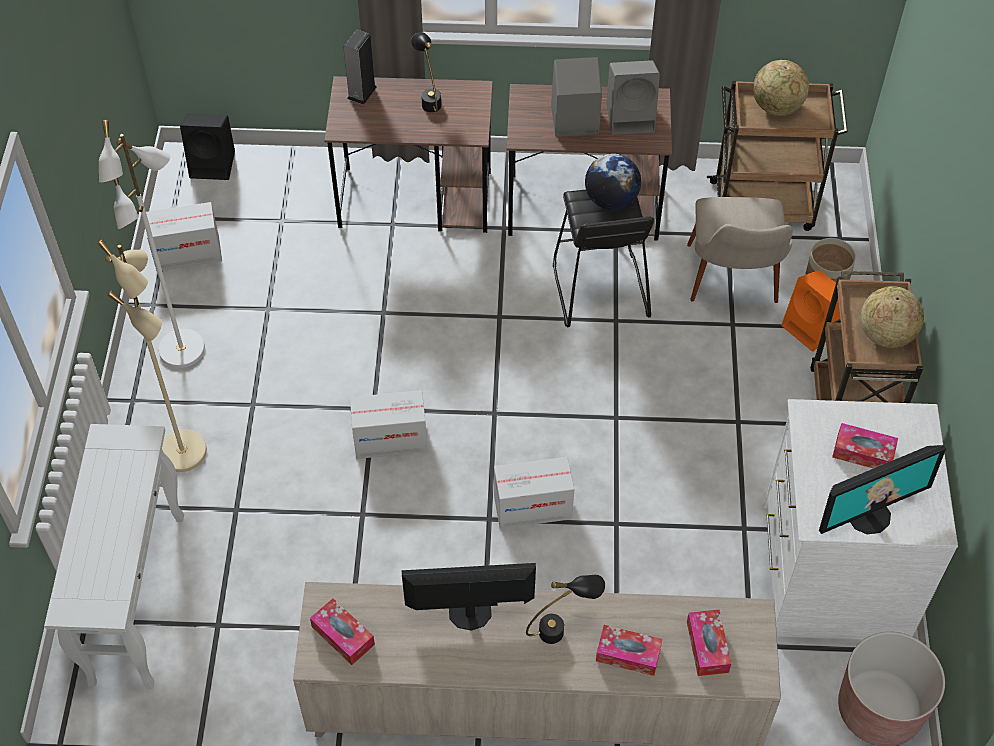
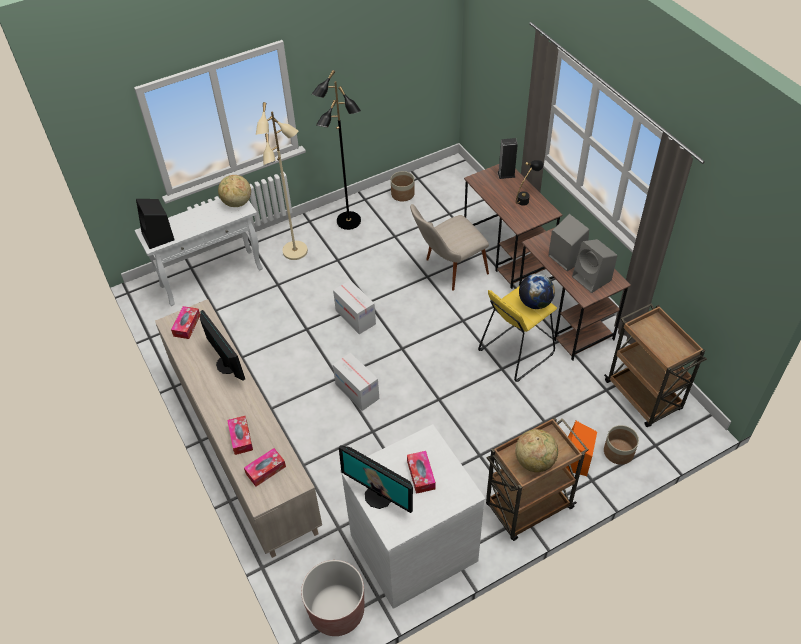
camera: 60 degrees right, 5 degrees down
(183, 350) = (348, 222): white floor lamp -> black floor lamp
(187, 253) = (402, 194): cardboard box -> planter
(214, 164) = (460, 174): black speaker -> black speaker (158, 237)
(562, 628) = (240, 404): black table lamp -> none
(599, 289) = (516, 352): black stool -> yellow stool
(733, 288) = (570, 410): beige chair -> beige chair (448, 270)
(776, 107) = (662, 335): globe -> globe (237, 203)

